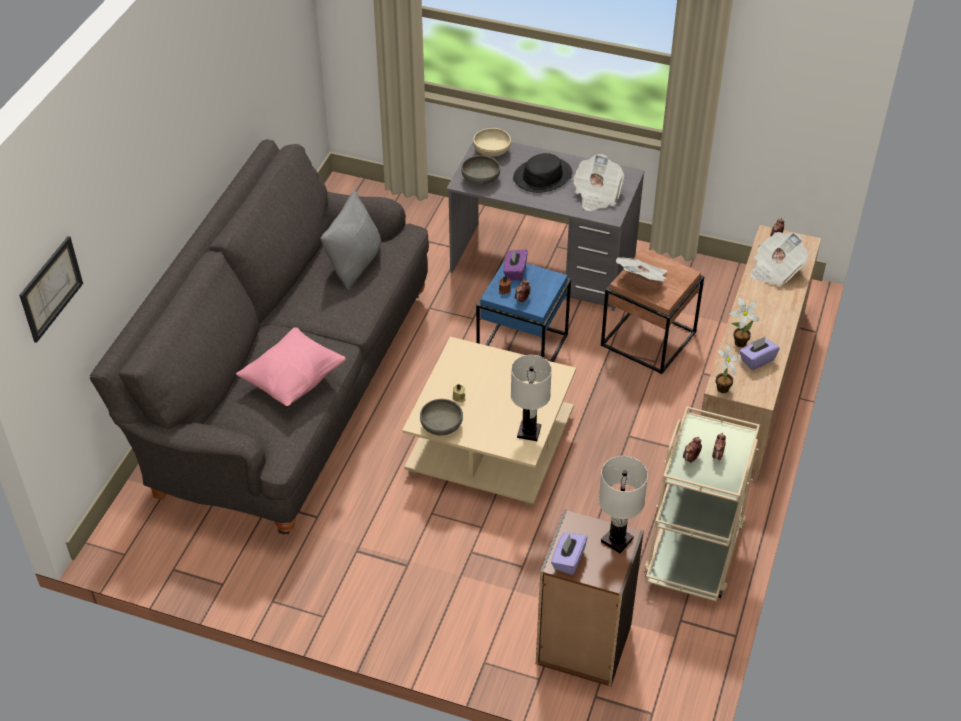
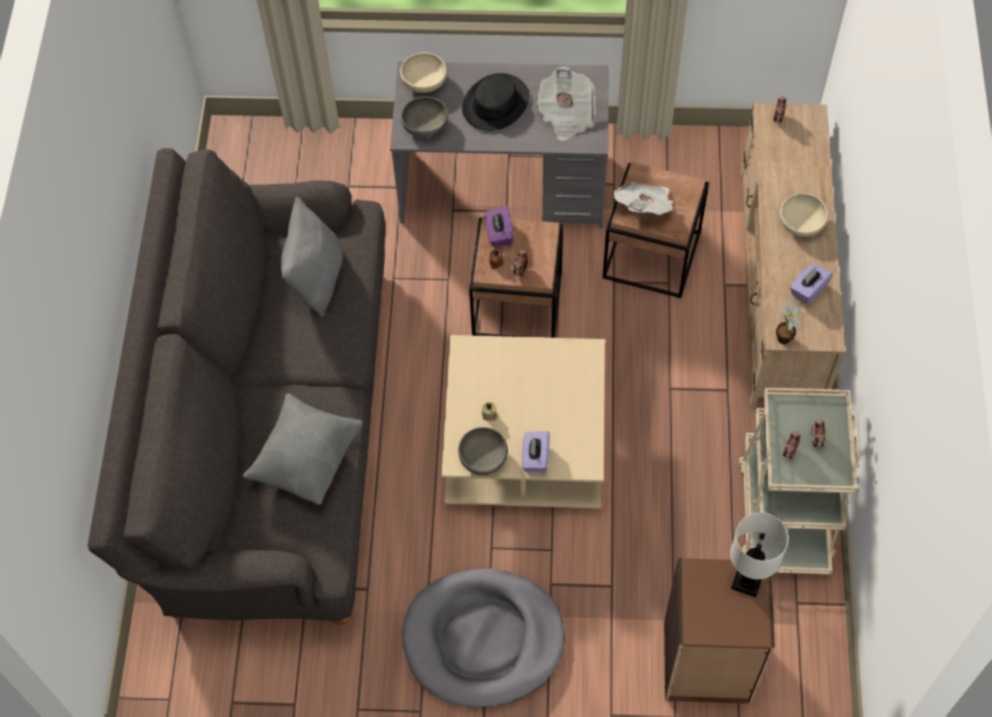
camera: 15 degrees left, 15 degrees up
(50, 288) = (36, 497): picture -> none
(294, 380) = (307, 459): pink pillow -> grey pillow
(397, 578) = (483, 640): none -> grey dog bed
(523, 349) = (518, 305): blue side table -> brown side table
(528, 432) = (581, 439): white table lamp -> none
(568, 560) = (704, 622): purple tissue box -> purple tissue box (535, 458)
(738, 343) = (781, 272): potted plant -> none
(768, 313) = (801, 223): none -> beige bowl
(775, 270) = (790, 162): newspaper -> none

